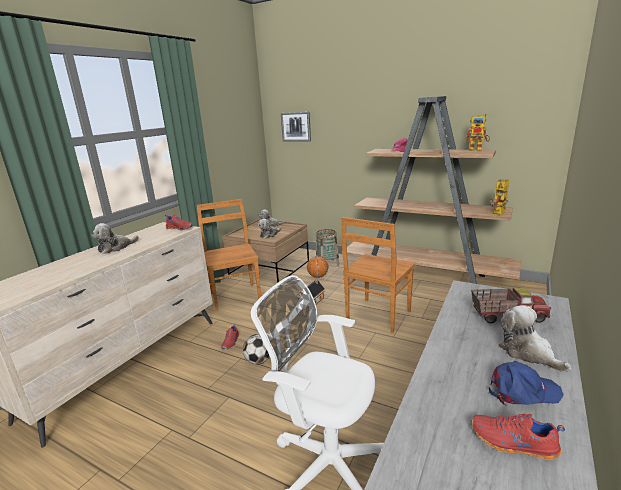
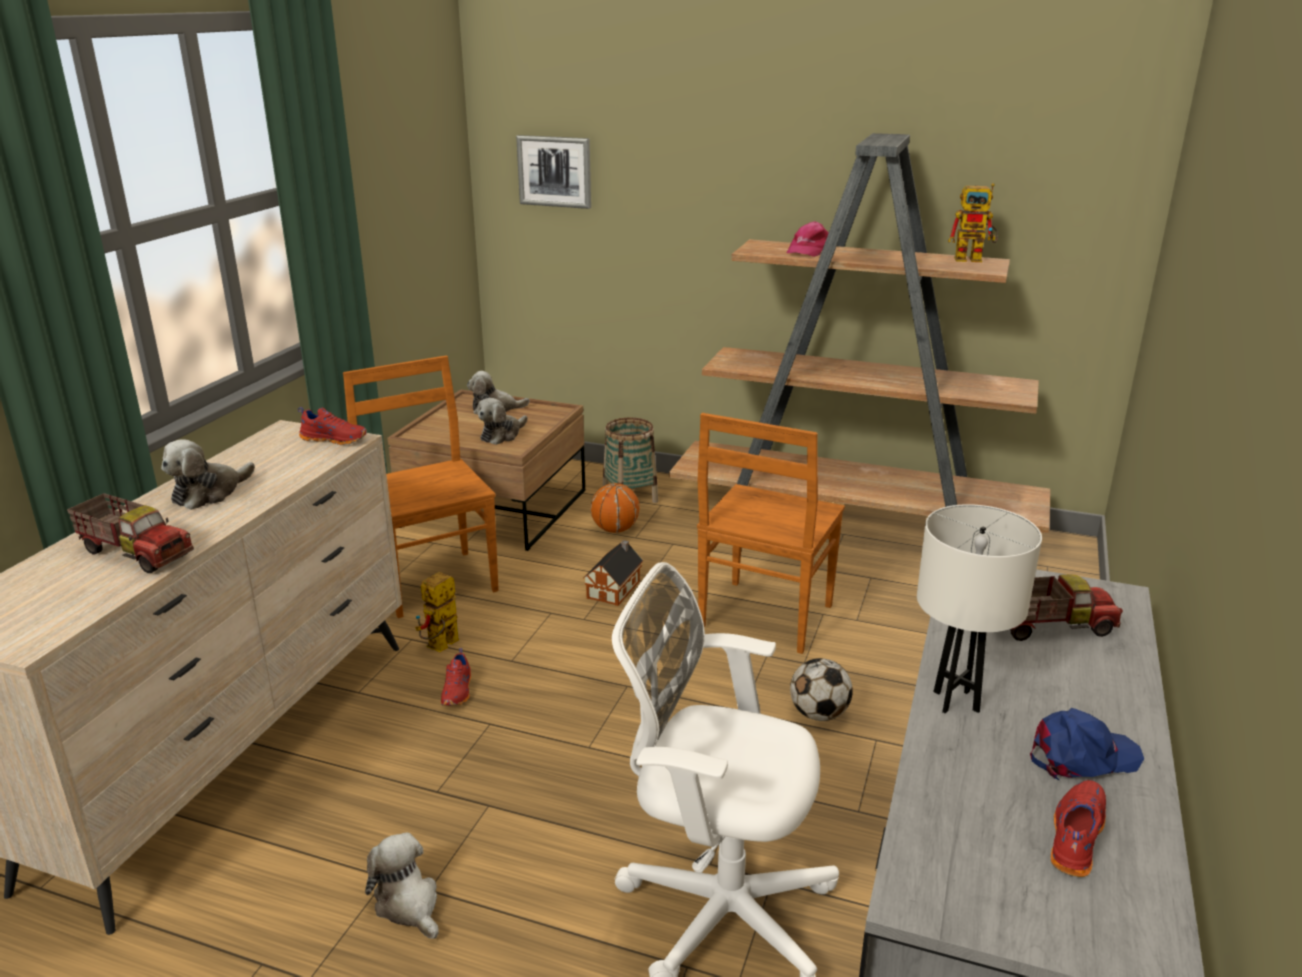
camera: 10 degrees left, 5 degrees up
(69, 270) = (136, 552): none -> toy truck
(258, 361) = (531, 727): football -> football (819, 714)
(447, 354) = (955, 701): none -> white table lamp
(499, 214) = (1013, 398): toy robot -> toy robot (440, 648)
(513, 444) = (1074, 836): red shoe -> red shoe turned 105 degrees clockwise
(527, 352) = (1086, 692): plush toy -> plush toy (408, 904)

